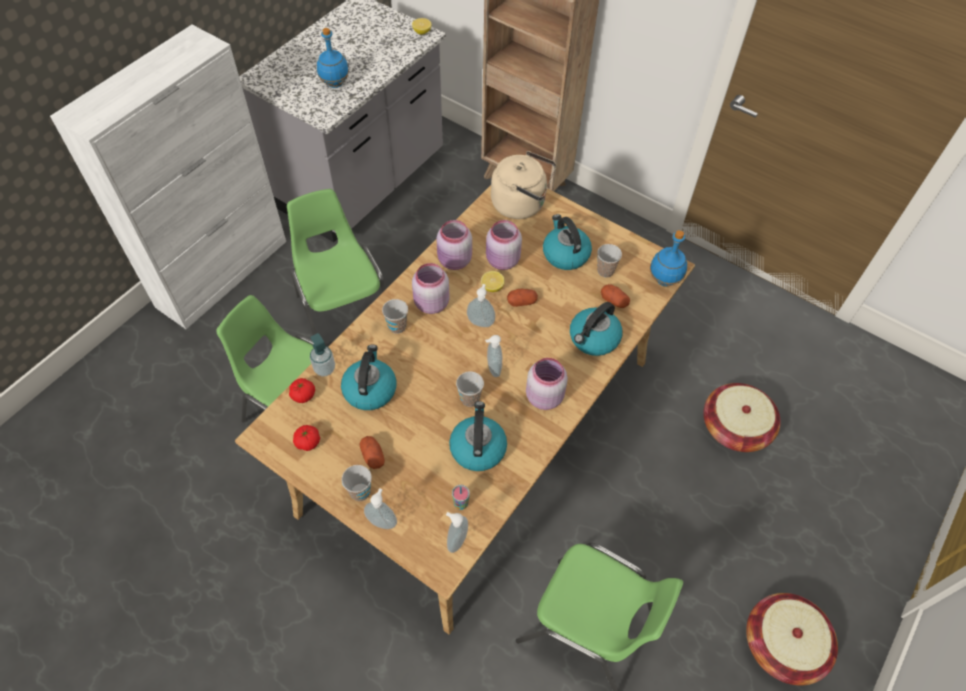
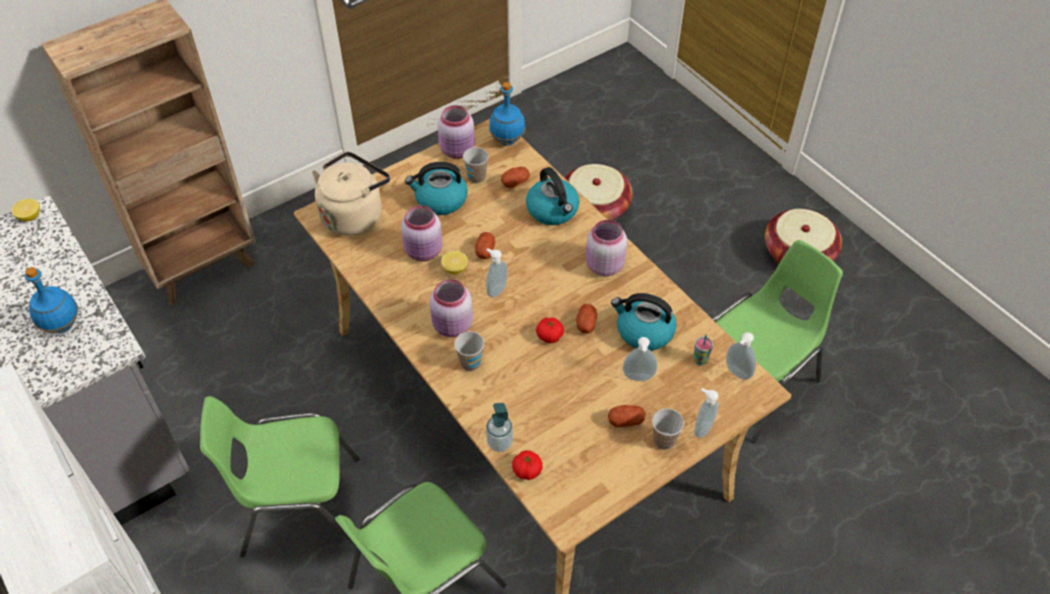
camera: 70 degrees left, 5 degrees down
(308, 442) = (589, 477): tomato -> tomato (549, 336)
(370, 389) = (543, 406): kettle -> none
(454, 261) = (404, 291): pink jar -> pink jar (458, 150)
(470, 399) = (586, 323): cup -> potato
(492, 369) = (557, 296): soap dispenser -> soap dispenser (638, 378)

